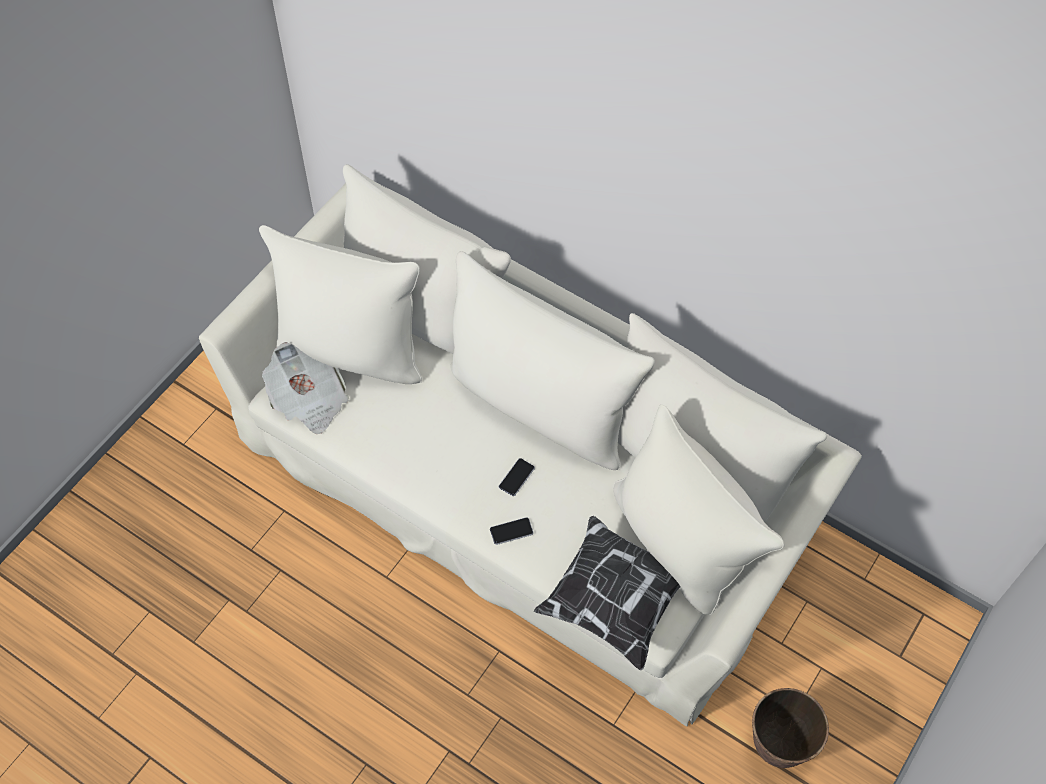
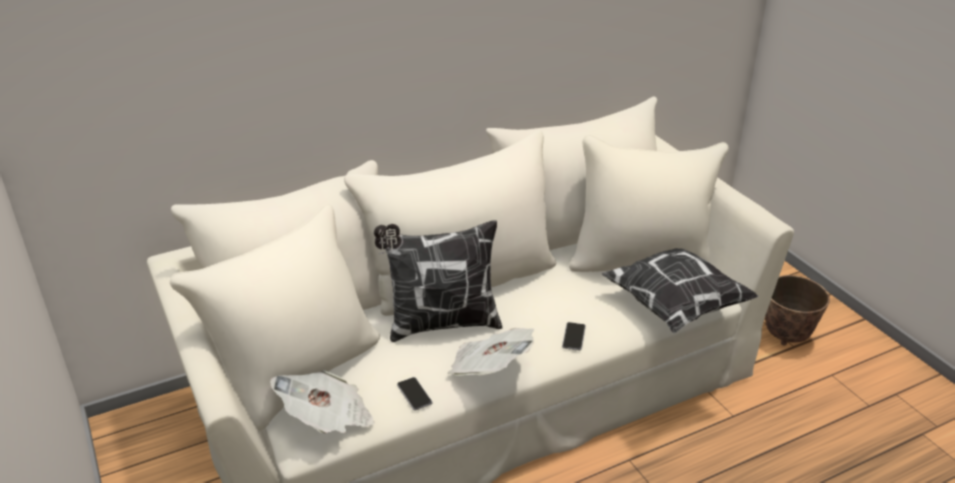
camera: 60 degrees left, 25 degrees down
(429, 484) = (489, 369): none -> newspaper
(466, 418) = (441, 323): none -> pillow
(516, 477) = (523, 316): phone -> phone (414, 394)

